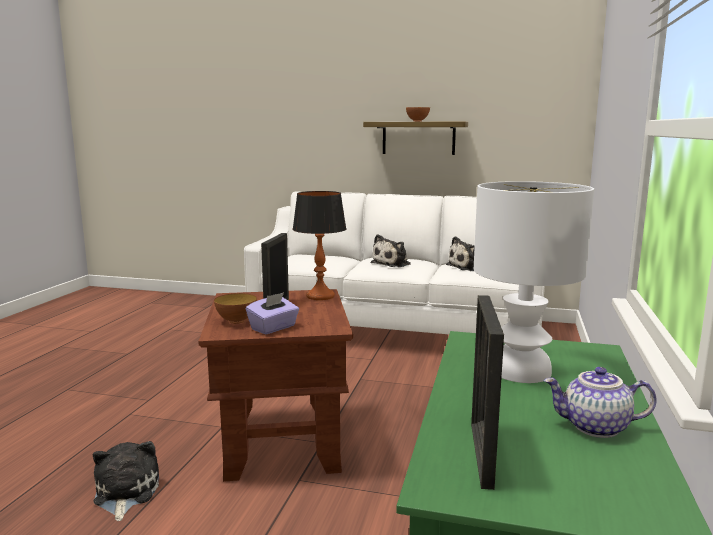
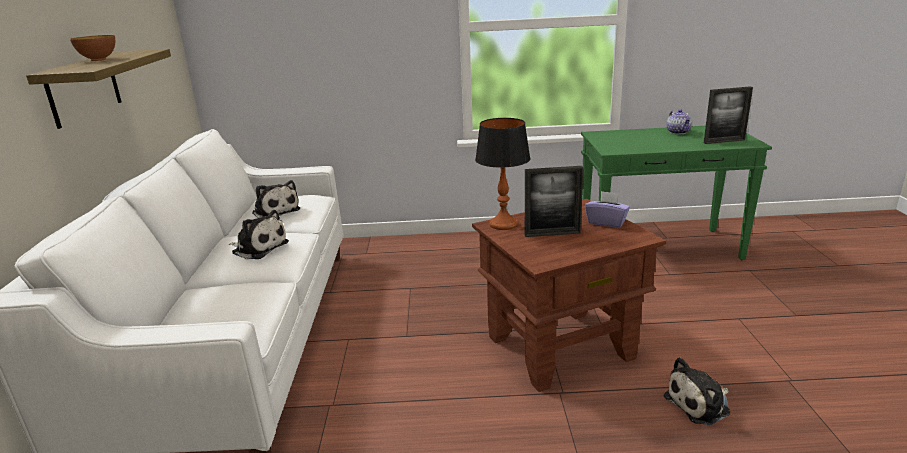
camera: 105 degrees left, 10 degrees up
(236, 321) = (608, 239): bowl -> none
(521, 370) = (639, 141): white table lamp -> none

